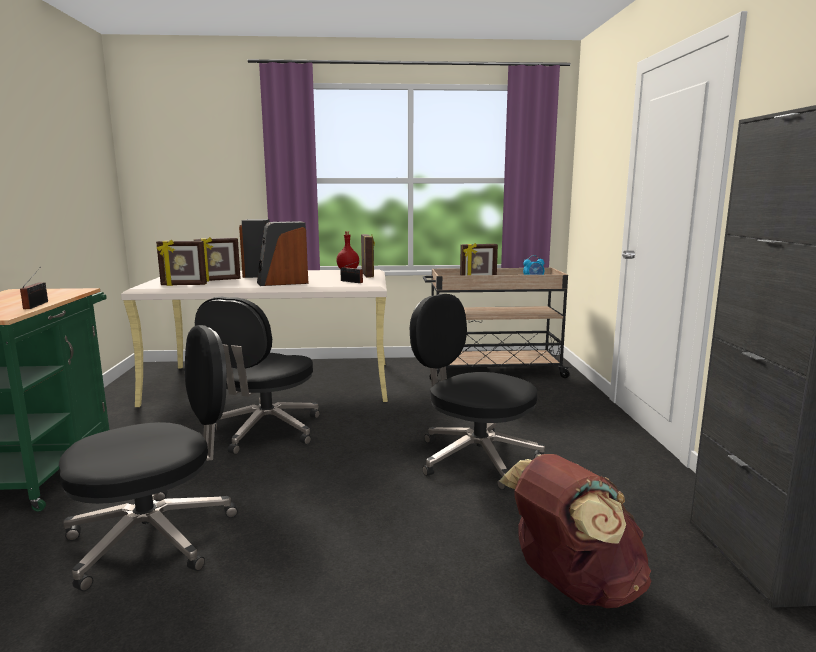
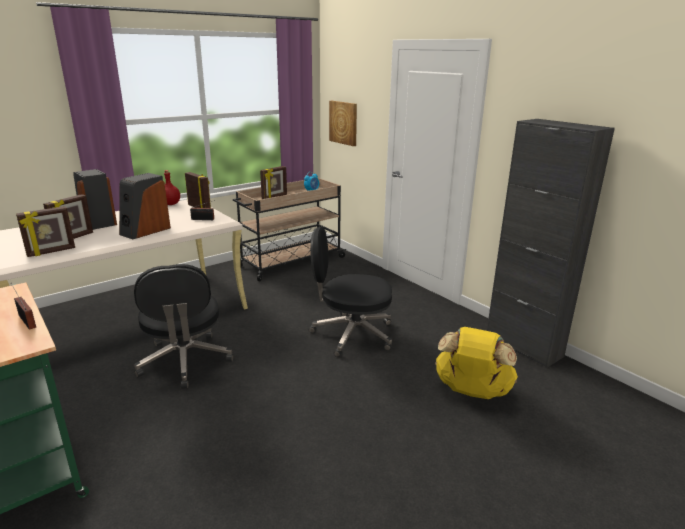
camera: 35 degrees left, 10 degrees up
(156, 537) = (216, 469): black office chair -> none
(572, 586) = (471, 392): brown backpack -> yellow backpack
(588, 193) = (343, 122): none -> picture

